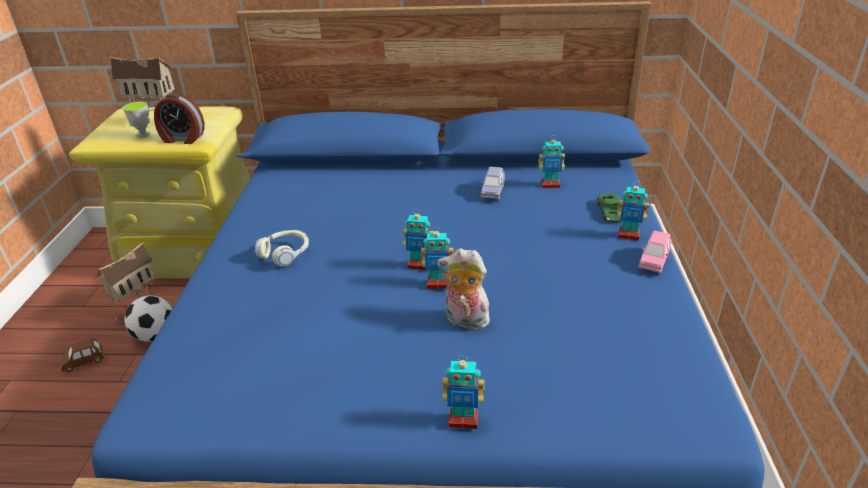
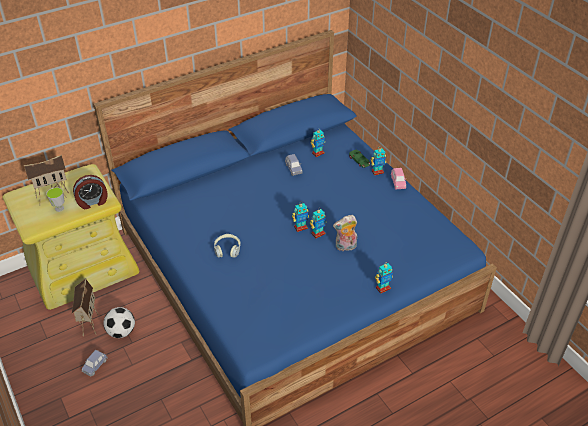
camera: 35 degrees left, 10 degrees up
(84, 362) = (95, 366): brown toy car -> blue toy car

